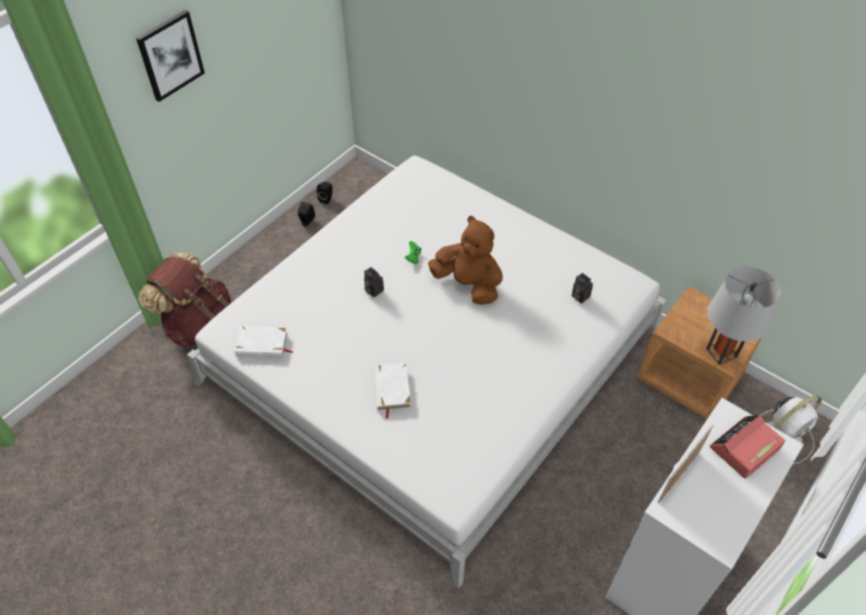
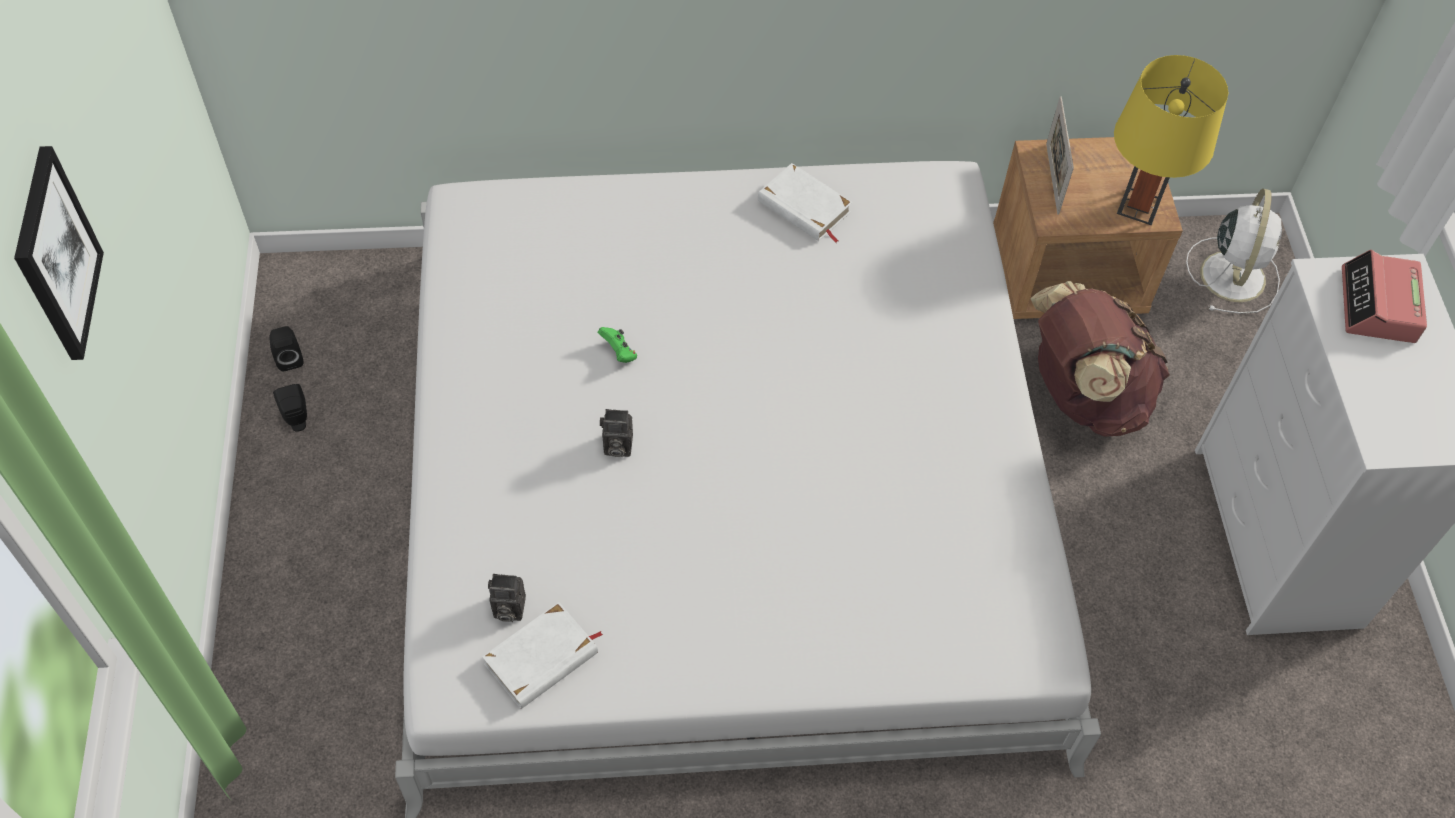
camera: 45 degrees left, 5 degrees up
(199, 324) = (301, 722): brown backpack -> brown backpack (1082, 396)
(391, 389) = (804, 572): white book -> white book (804, 207)
(468, 284) = (741, 338): brown plush toy -> none
(579, 296) = (905, 250): camera -> camera (507, 609)
(679, 477) = (1354, 396): picture frame -> picture frame (1052, 178)
(721, 352) = (1139, 206): grey table lamp -> yellow table lamp

